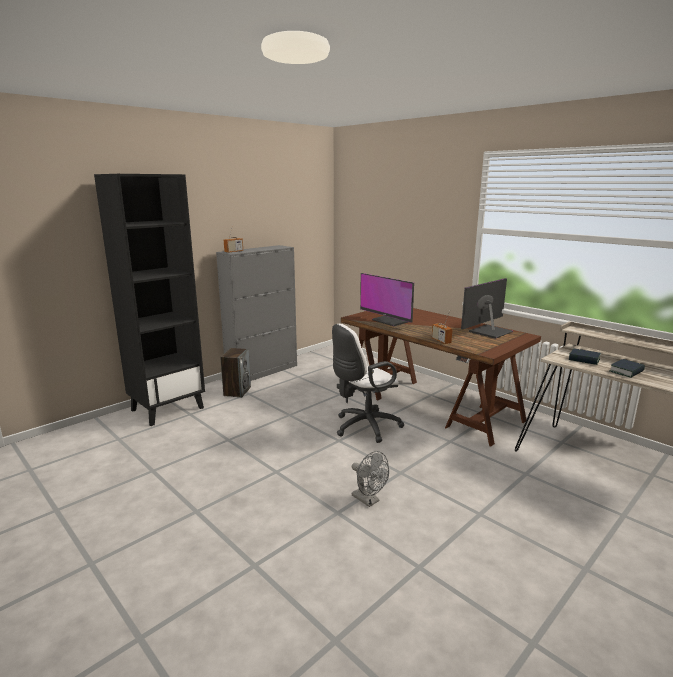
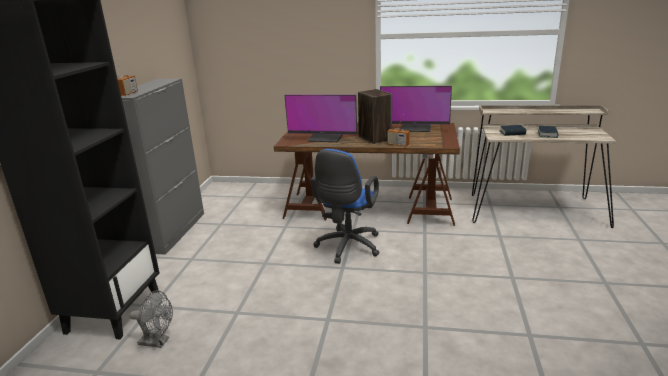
camera: 35 degrees left, 5 degrees up
(237, 391) = (174, 261): speaker -> speaker (374, 139)
(364, 427) = (347, 248): white office chair -> blue office chair
(368, 500) = (433, 305): grey fan -> grey fan (158, 342)
(489, 331) = (416, 128): monitor -> monitor turned 90 degrees counterclockwise

